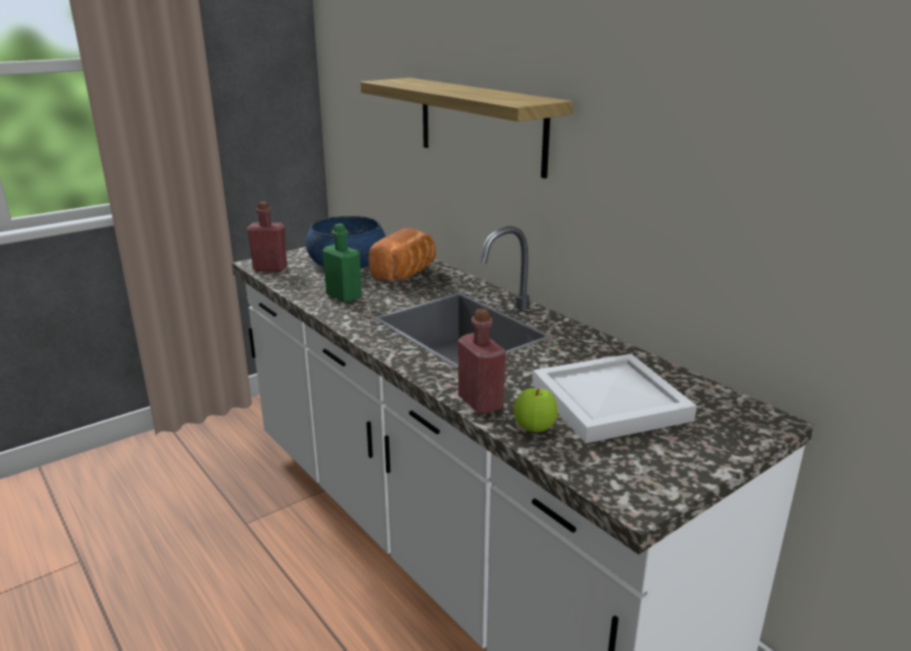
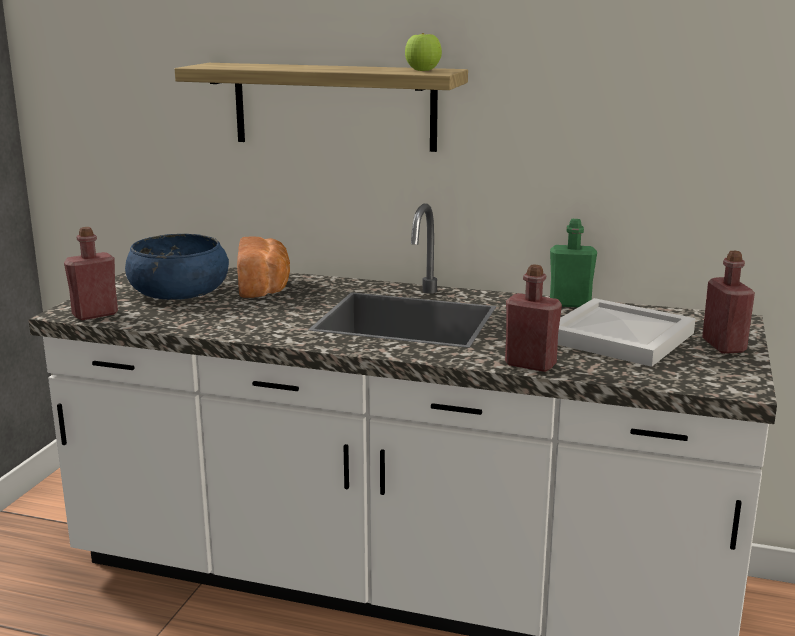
camera: 35 degrees left, 5 degrees down
(344, 296) = (239, 320): green bottle -> green bottle (570, 303)
(534, 428) = (601, 368): apple -> apple (423, 70)
(701, 446) = (723, 346): none -> red bottle

